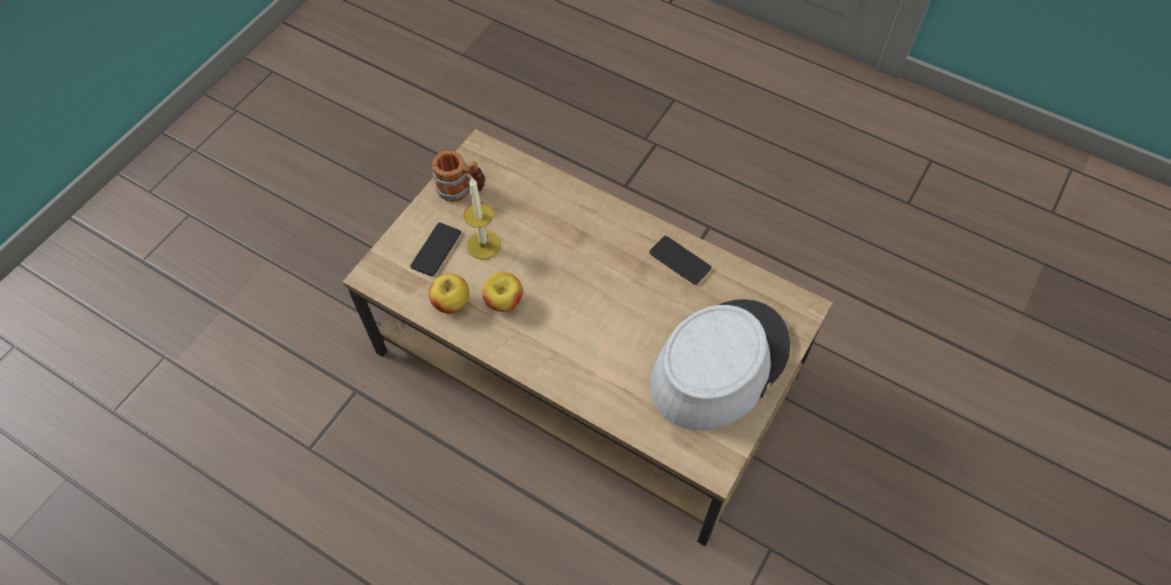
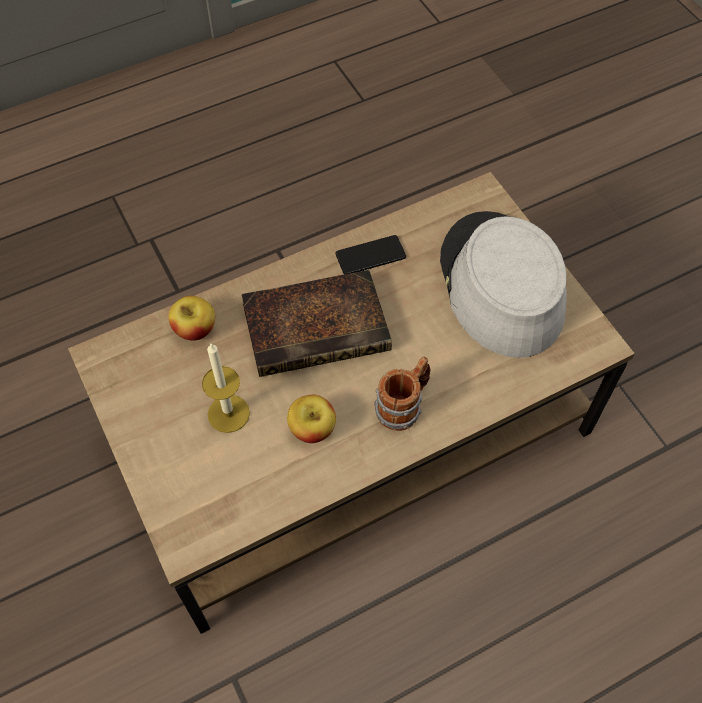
camera: 60 degrees left, 0 degrees up
(436, 250) = (200, 463): phone -> none
(451, 303) = (279, 480): apple -> apple (195, 329)
(461, 190) = (139, 401): mug -> mug (404, 405)
(591, 261) = (319, 326): none -> book

